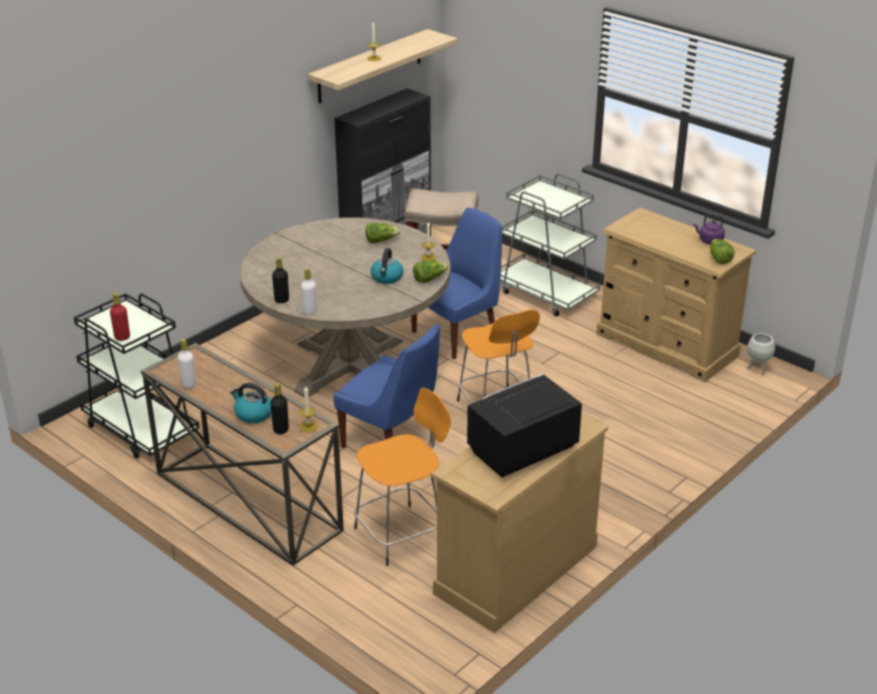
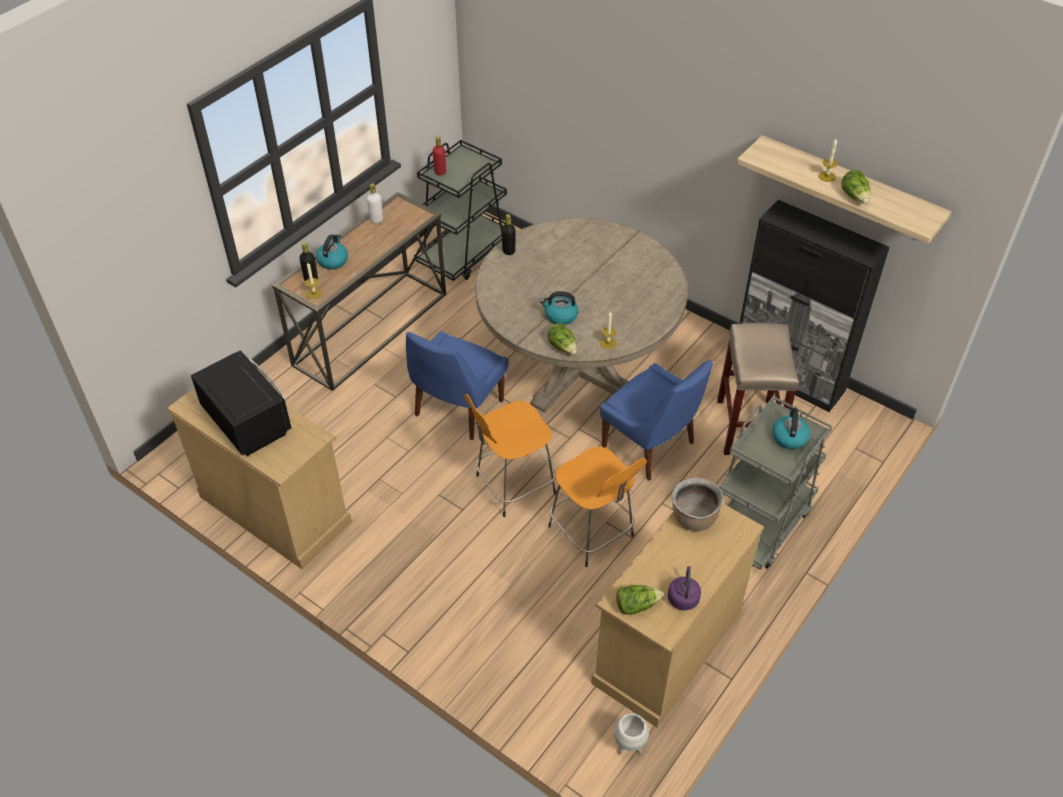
camera: 85 degrees right, 15 degrees up
(309, 312) = (489, 271): white bottle -> none
(381, 240) = (637, 305): lettuce -> lettuce (855, 196)
(402, 533) = (326, 428): orange stool -> orange stool (592, 533)
(545, 195) = (789, 437): none -> kettle
(635, 231) = (693, 519): none -> brown cooking pot

